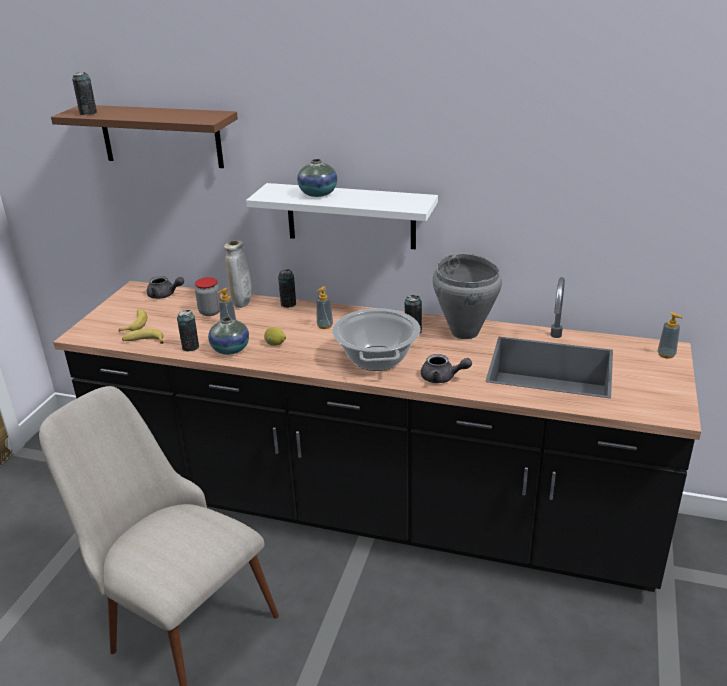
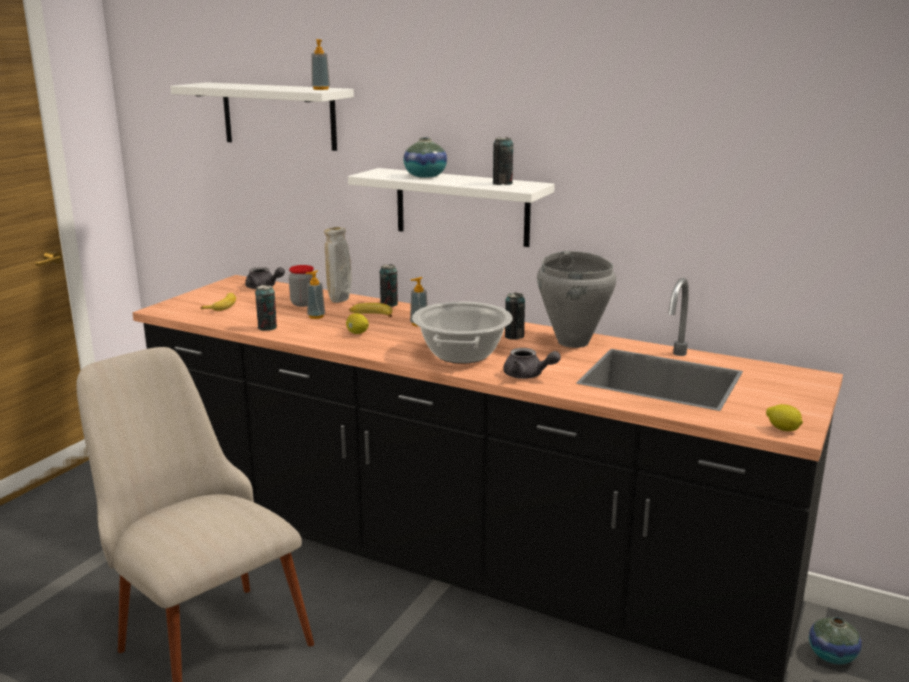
camera: 10 degrees right, 10 degrees down
(88, 113) = (207, 85): can -> can (502, 183)
(144, 341) = (222, 319): banana -> banana (371, 315)
(161, 136) = (279, 116): brown shelf -> white shelf
(230, 349) = (308, 333): vase -> vase (832, 655)
(666, 355) = (807, 381): soap dispenser -> soap dispenser (321, 89)
(666, 413) = (783, 429): none -> lemon

